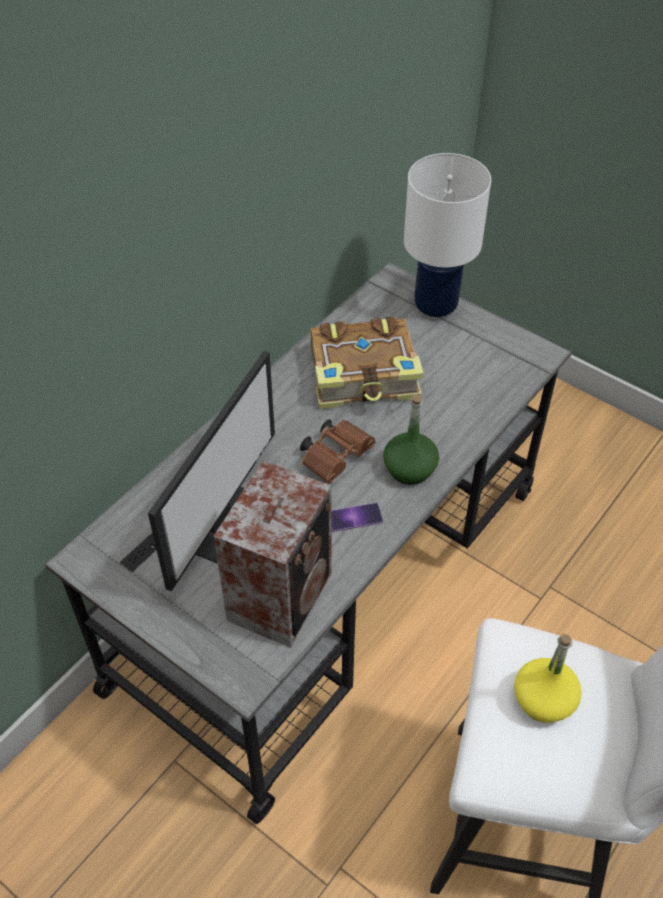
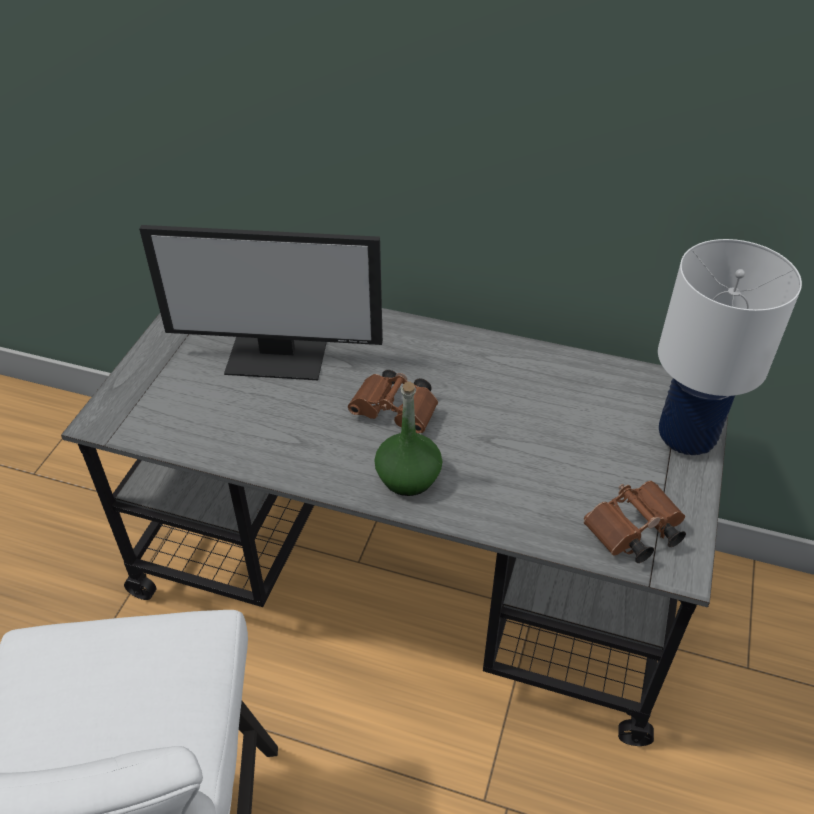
camera: 70 degrees right, 5 degrees down
(283, 594) = (204, 420): speaker -> none
(353, 517) = (319, 447): phone -> none
(365, 376) = (527, 405): book -> none
(507, 365) = (632, 533): none -> brown binoculars
(543, 699) = (118, 679): yellow bottle -> none

